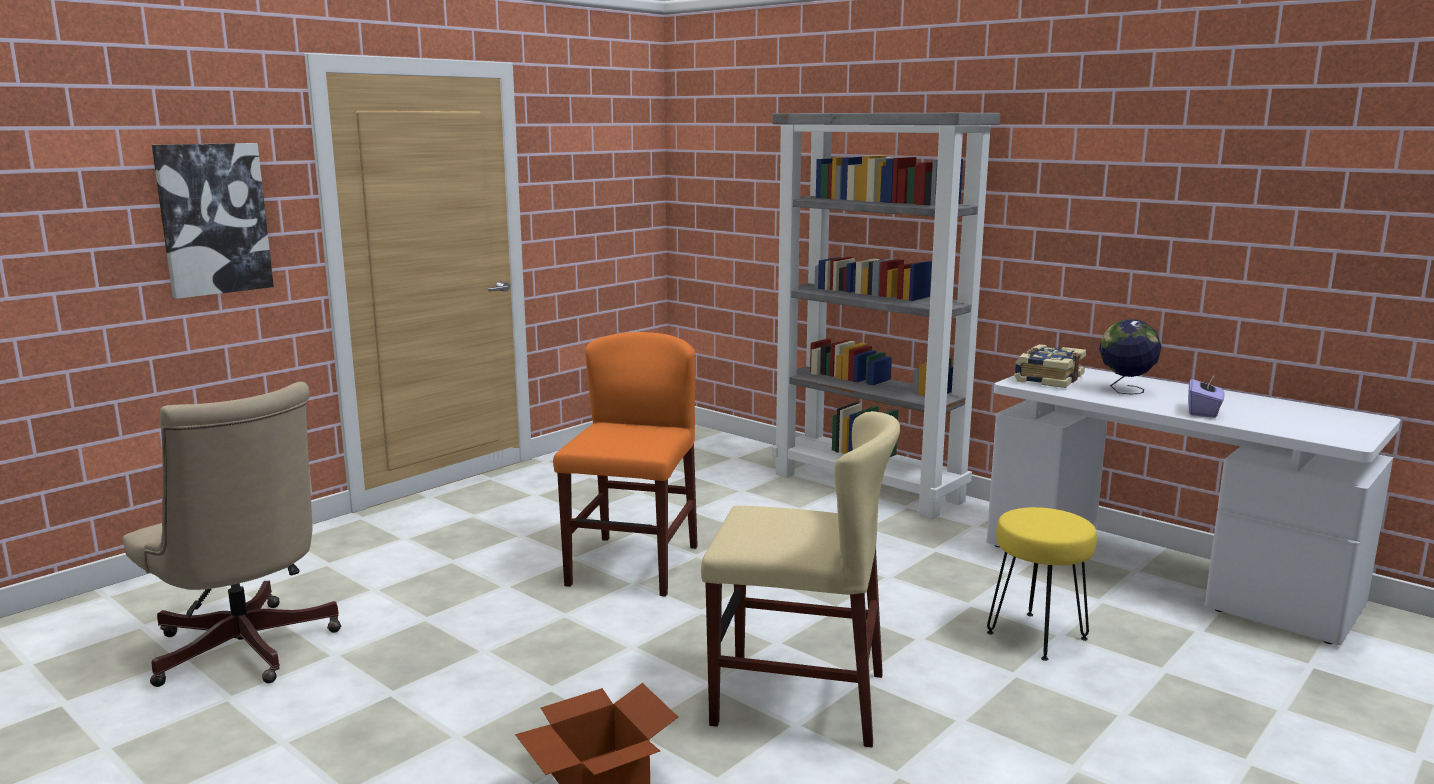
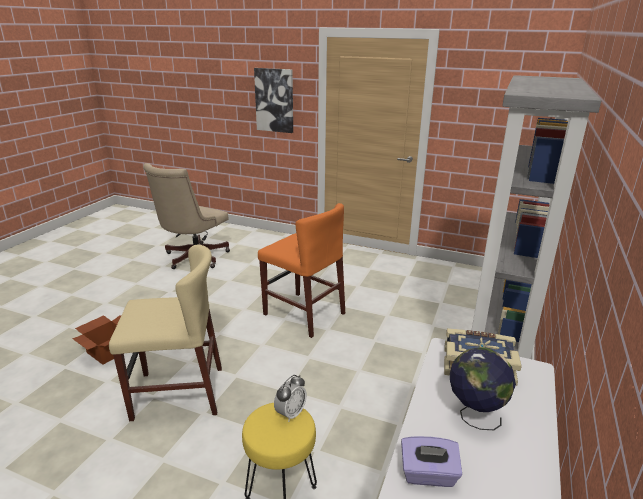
camera: 70 degrees right, 10 degrees up
(633, 565) = (304, 314): orange chair -> orange chair turned 45 degrees clockwise
(798, 699) = (178, 393): beige chair -> beige chair turned 90 degrees counterclockwise
(1027, 513) = (290, 413): none -> alarm clock

